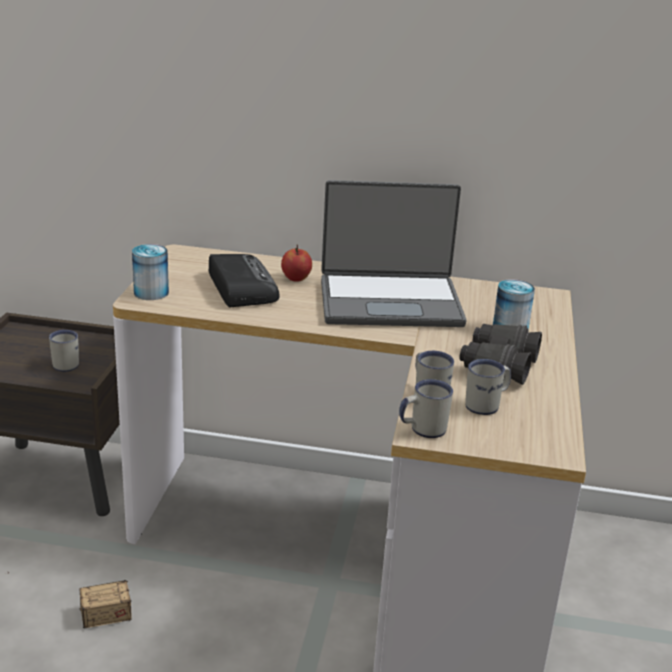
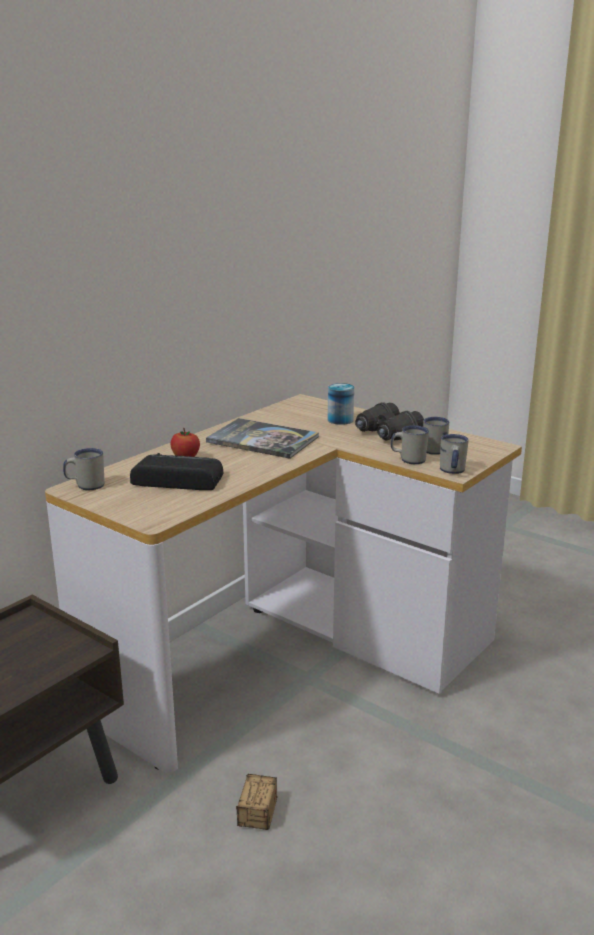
camera: 60 degrees left, 5 degrees down
(63, 364) = (34, 655): white mug -> white mug (85, 486)
(151, 293) = (144, 514): can -> none
(390, 302) = (263, 440): laptop -> book

